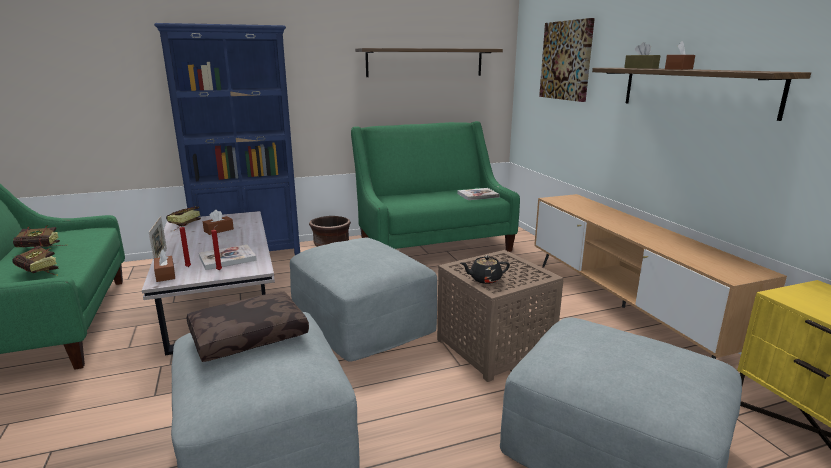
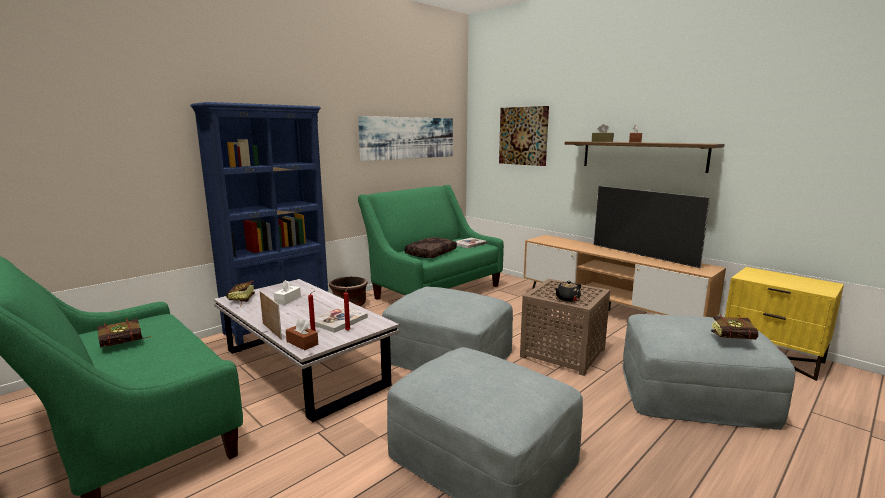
camera: 25 degrees left, 5 degrees down
(40, 273) = (171, 365): book -> book (737, 340)
(218, 230) = (287, 300): brown tissue box -> white tissue box
(249, 335) = (463, 368): brown pillow -> brown pillow (430, 253)
(425, 62) = (408, 138): shelf -> picture
(670, 238) = (642, 255): none -> television

